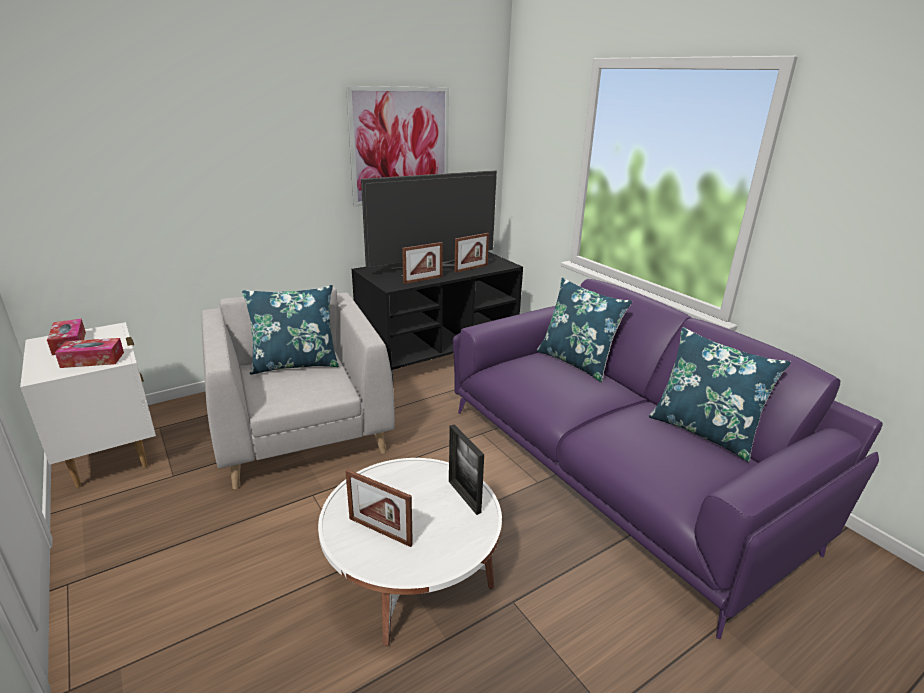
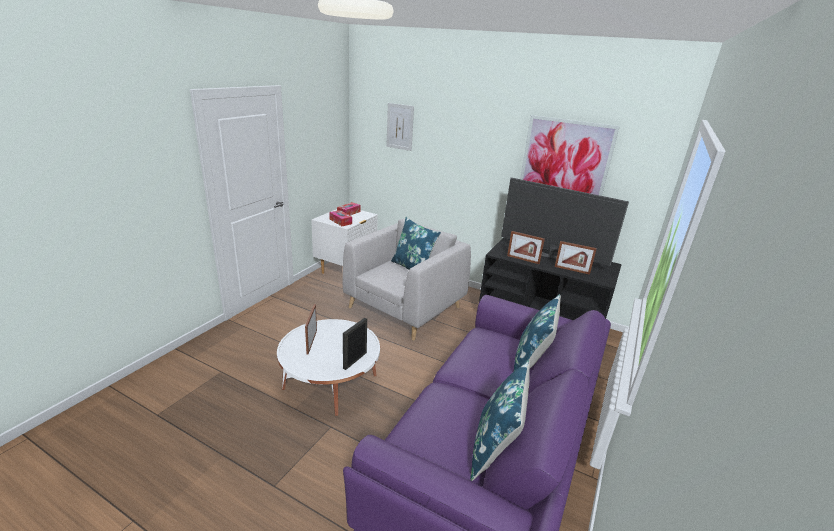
camera: 60 degrees right, 0 degrees up
(109, 140) = (400, 127): none -> picture

